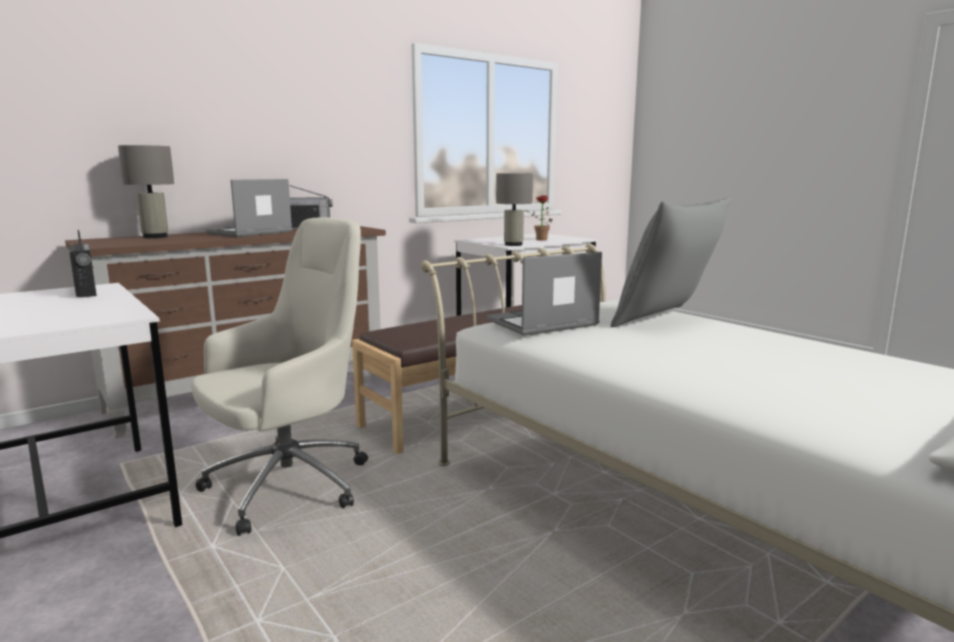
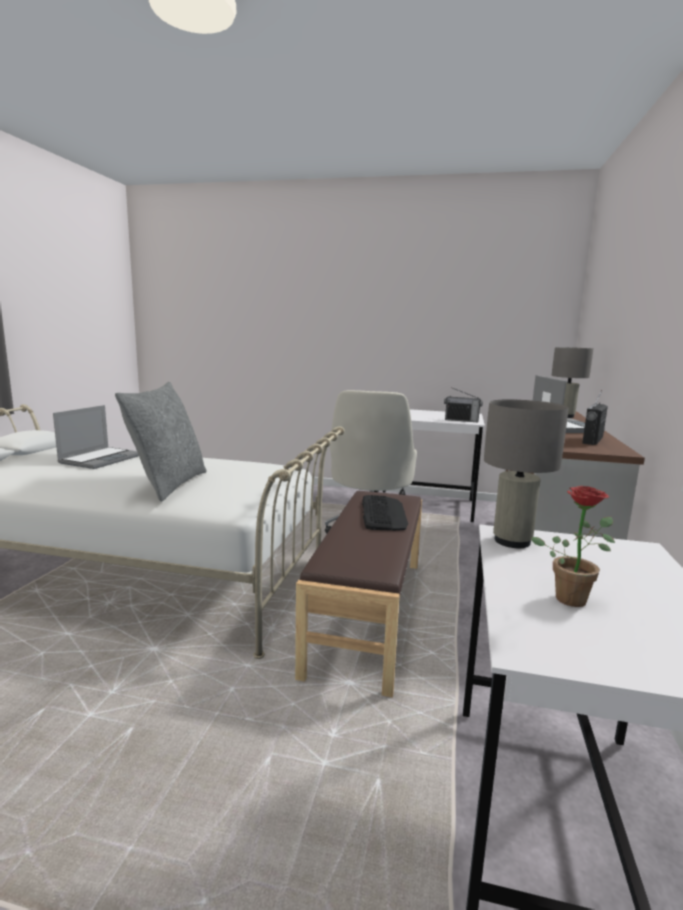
camera: 140 degrees right, 0 degrees up
(445, 326) = (383, 513): none -> keyboard
(542, 324) = (252, 467): laptop -> laptop (100, 459)

